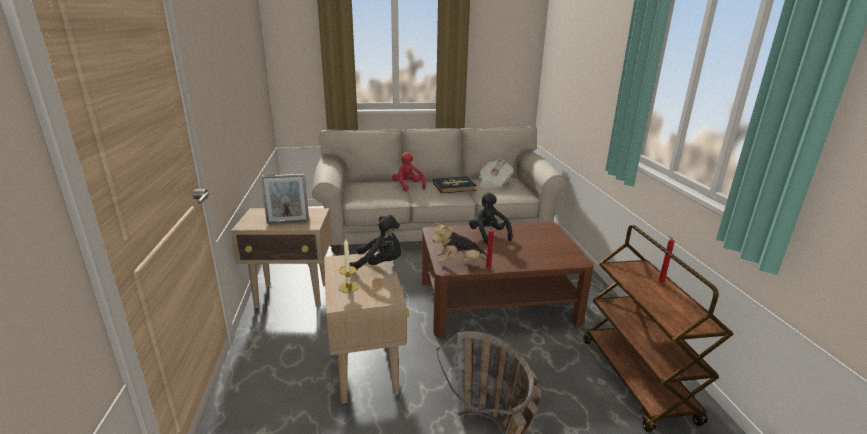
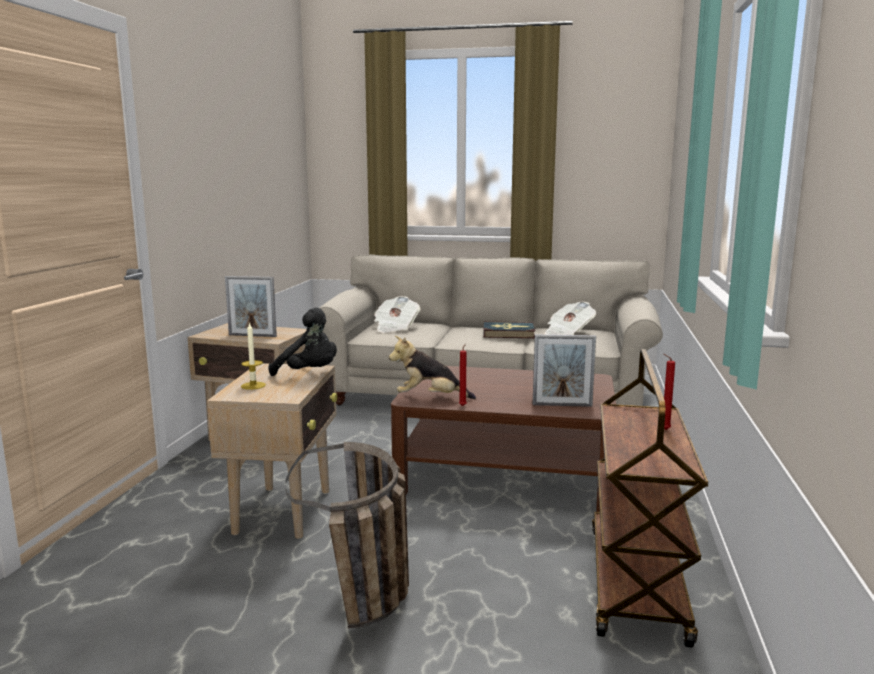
camera: 20 degrees right, 10 degrees down
(370, 190) = (395, 327): none -> newspaper
(408, 186) = (448, 329): red plush toy -> none
(488, 235) = (500, 379): black plush toy -> none
(550, 257) = (562, 405): none -> picture frame

